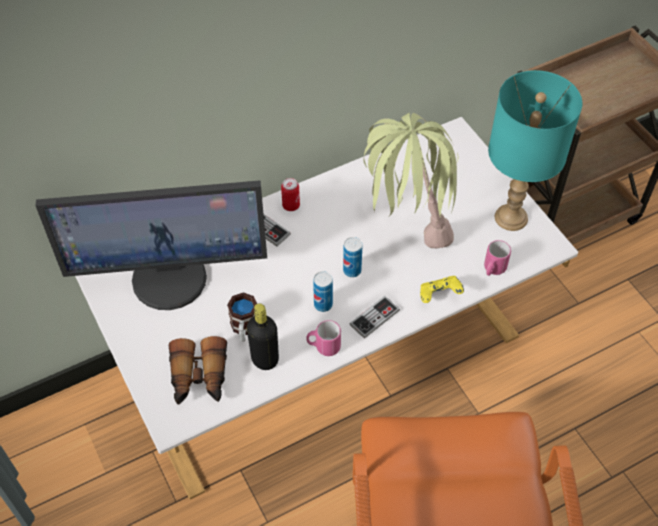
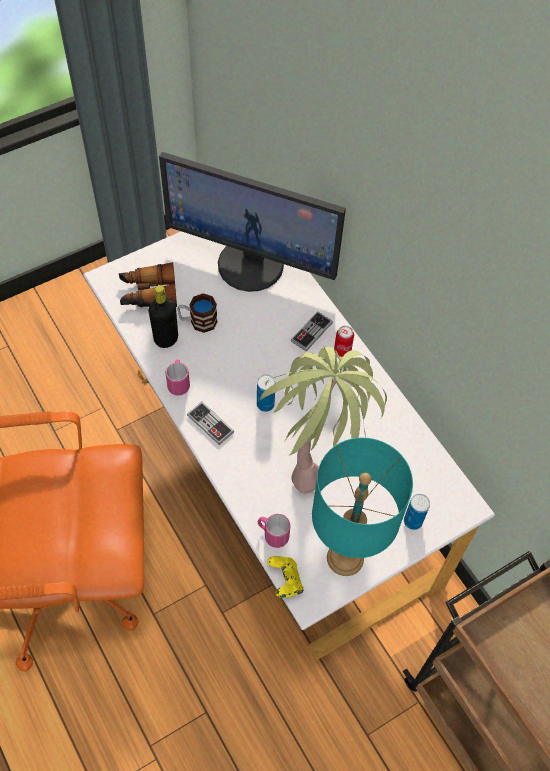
camera: 85 degrees right, 5 degrees up
(170, 277) = (252, 263): monitor -> monitor turned 60 degrees counterclockwise
(323, 305) = (224, 381): can -> can (413, 521)
(439, 295) = (238, 482): yellow game controller -> yellow game controller (285, 581)

